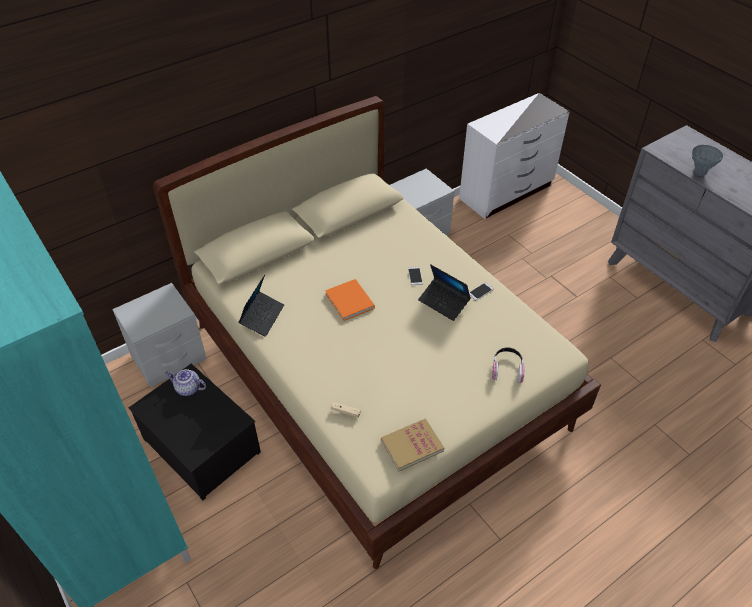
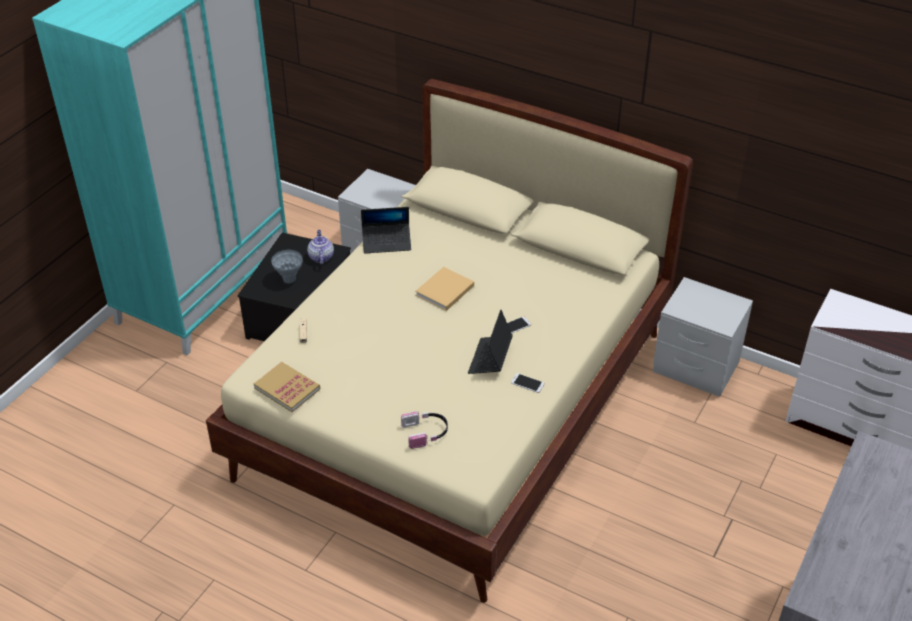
camera: 65 degrees right, 5 degrees down
(350, 302) = (444, 291): orange book -> beige book
(699, 173) = (852, 501): grey vase -> grey vase (289, 279)

